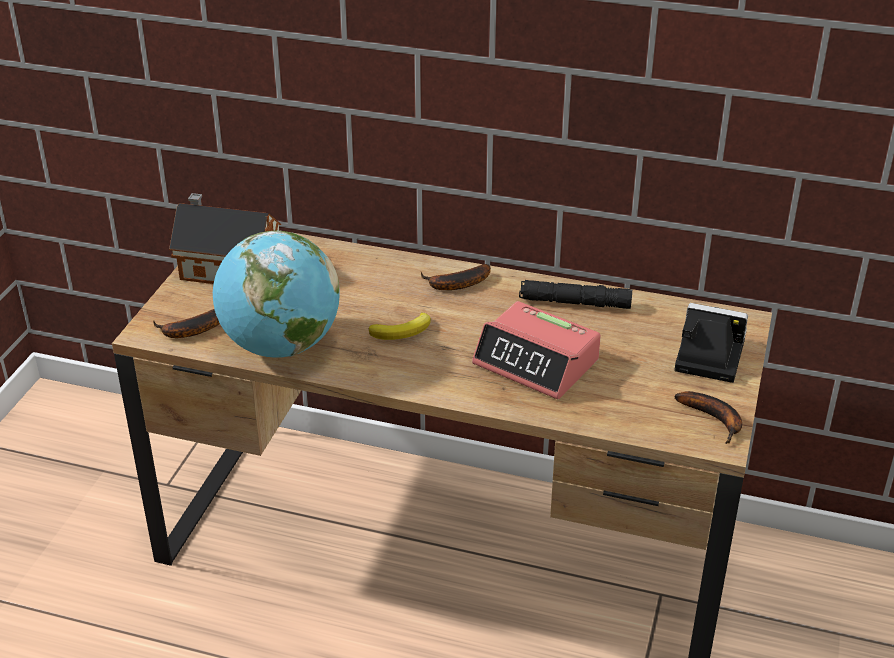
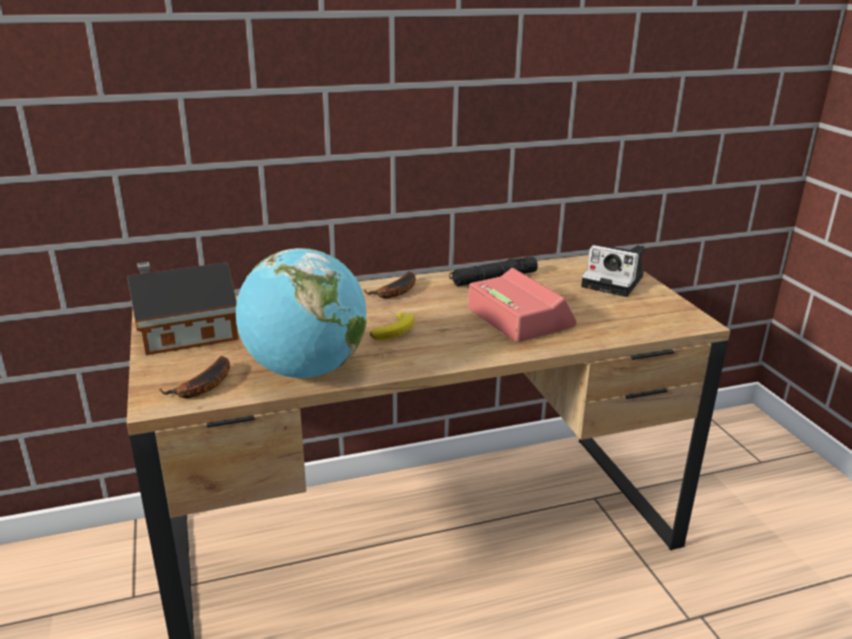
camera: 35 degrees left, 10 degrees down
(536, 362) = (519, 318): alarm clock -> alarm clock turned 120 degrees counterclockwise
(706, 355) = (615, 282): camera -> camera turned 135 degrees counterclockwise
(715, 419) = (674, 311): banana -> none

